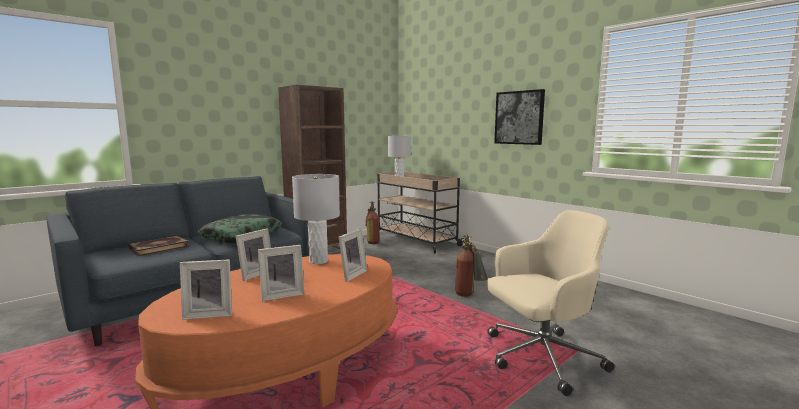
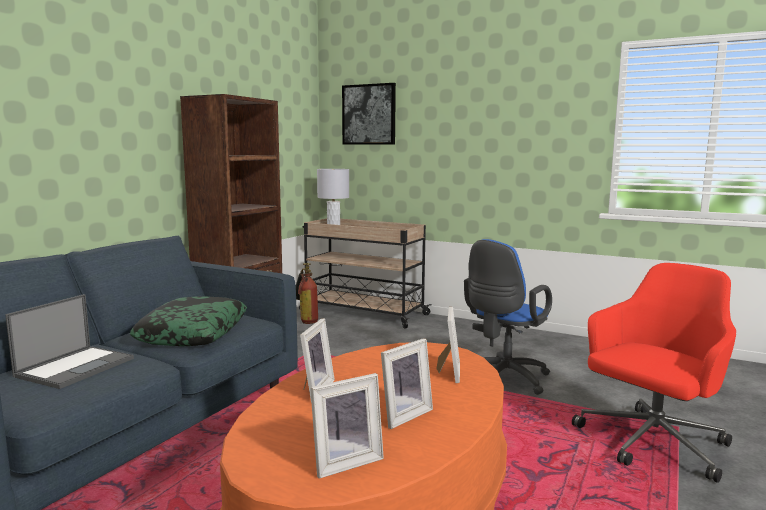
camera: 20 degrees left, 0 degrees up
(159, 247) = (76, 367): book -> laptop
(318, 261) = (374, 358): grey table lamp -> none
(469, 296) = (503, 380): fire extinguisher -> blue office chair
(519, 117) = (510, 147): picture -> picture (369, 114)
(540, 358) = (651, 443): beige office chair -> red office chair

